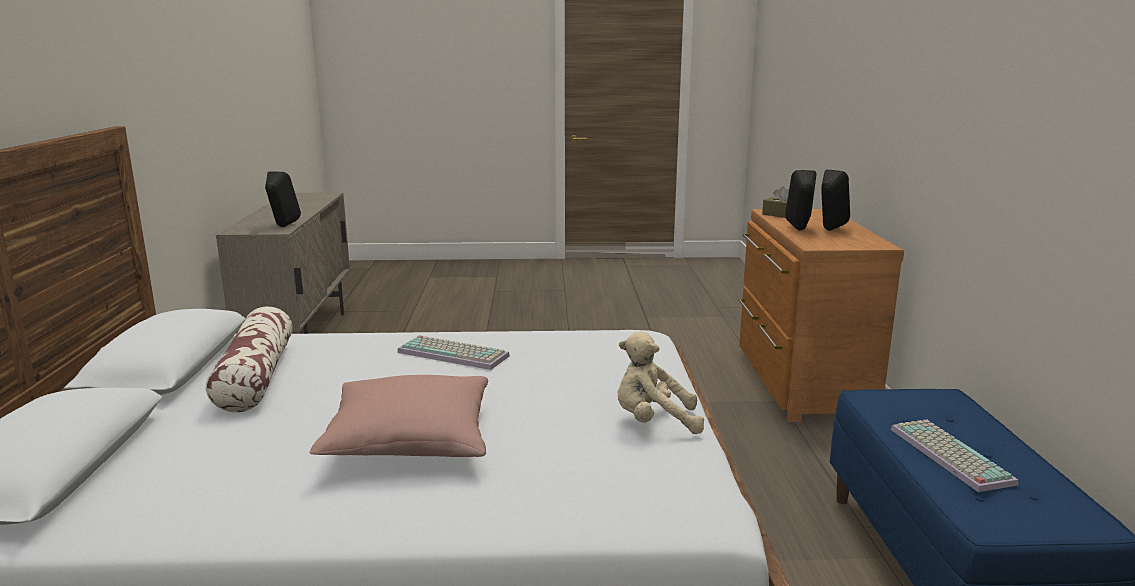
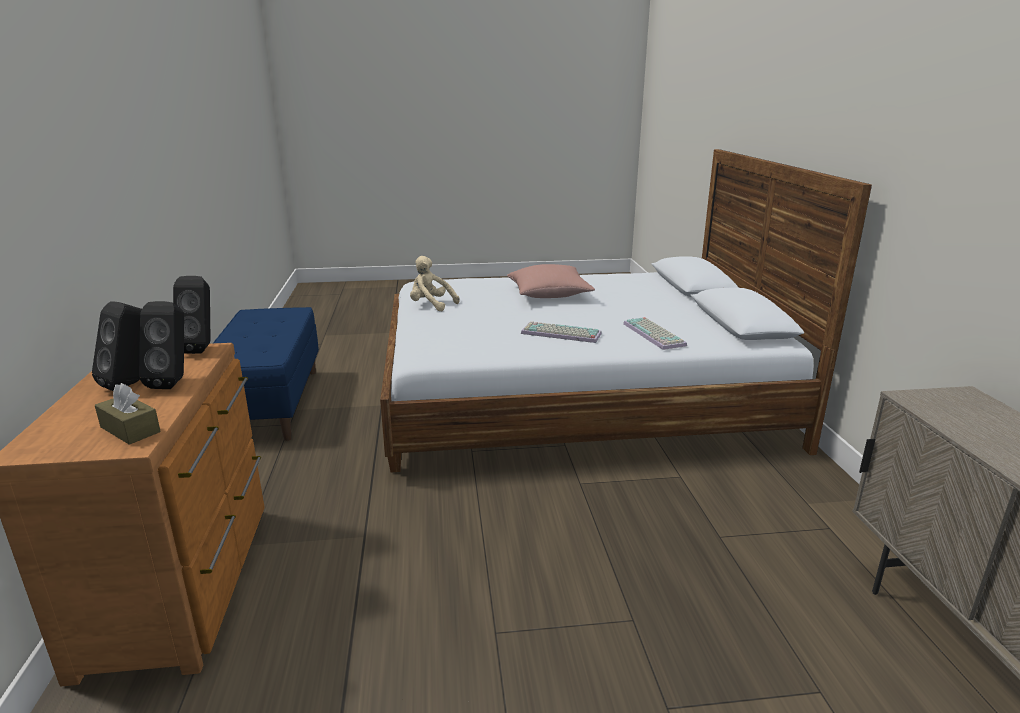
camera: 175 degrees right, 5 degrees up
(256, 376) = (671, 318): pillow -> none
(283, 227) = (930, 409): black speaker -> black speaker (202, 348)
(654, 422) = (431, 305): beige plush toy -> beige plush toy turned 150 degrees counterclockwise
(946, 455) = (272, 331): keyboard -> keyboard (655, 334)

